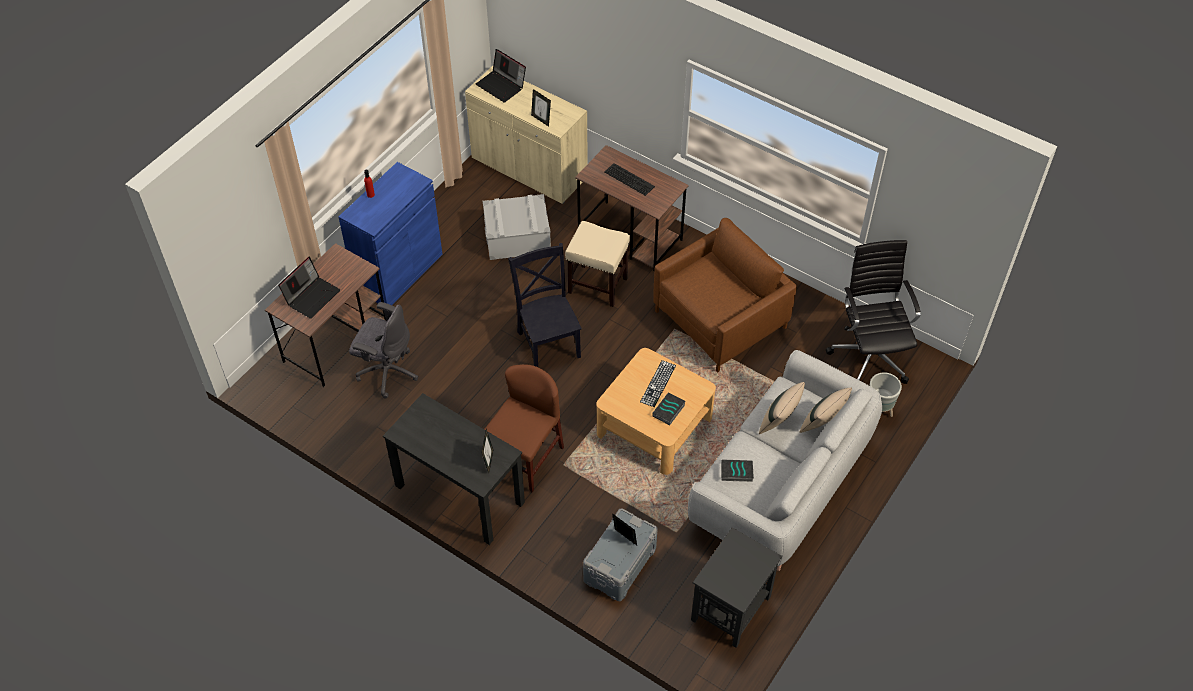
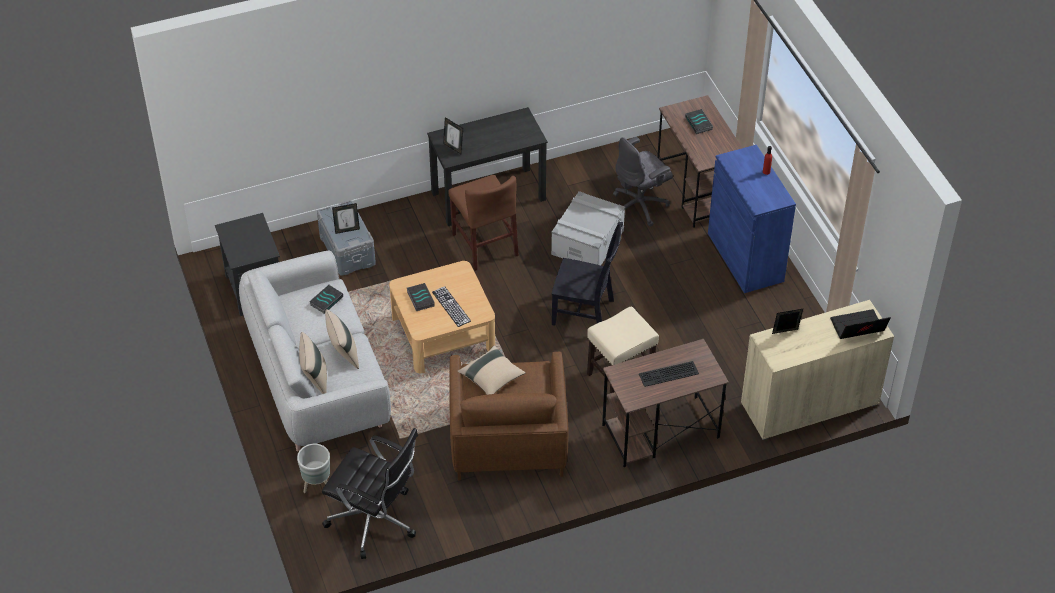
camera: 125 degrees right, 5 degrees down
(312, 296) = (699, 123): laptop -> book
(517, 238) = (723, 351): grey storage box -> grey storage box (587, 242)
(714, 302) = (491, 378): none -> beige pillow

